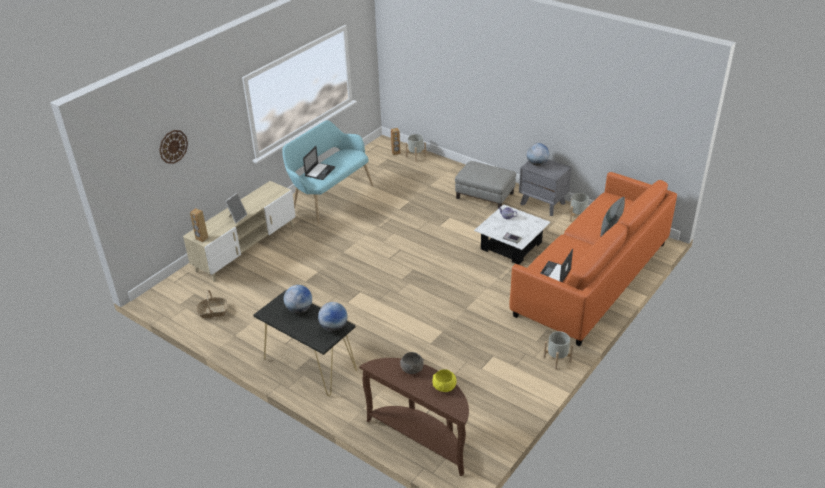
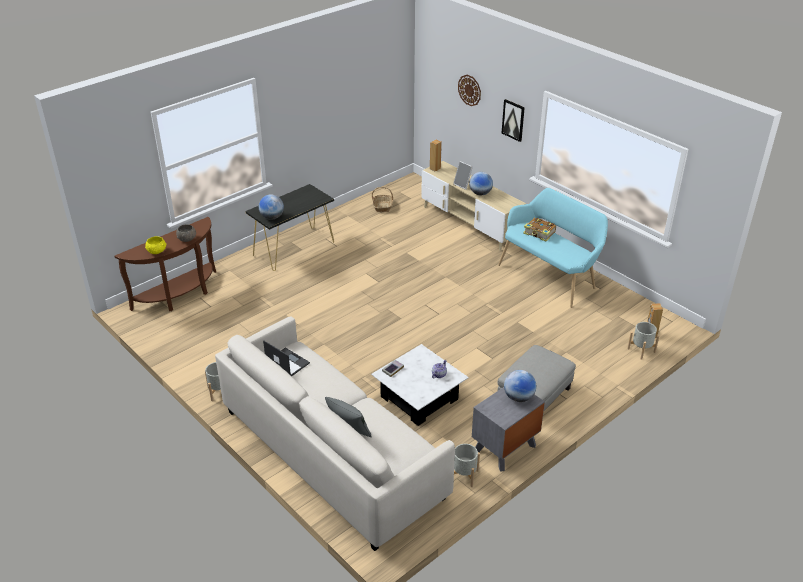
camera: 100 degrees right, 0 degrees up
(223, 130) = (513, 120): none -> picture
(299, 309) = (304, 203): globe -> globe (480, 193)
(320, 171) = (539, 233): laptop -> book
(592, 278) = (331, 454): orange sofa -> white sofa

